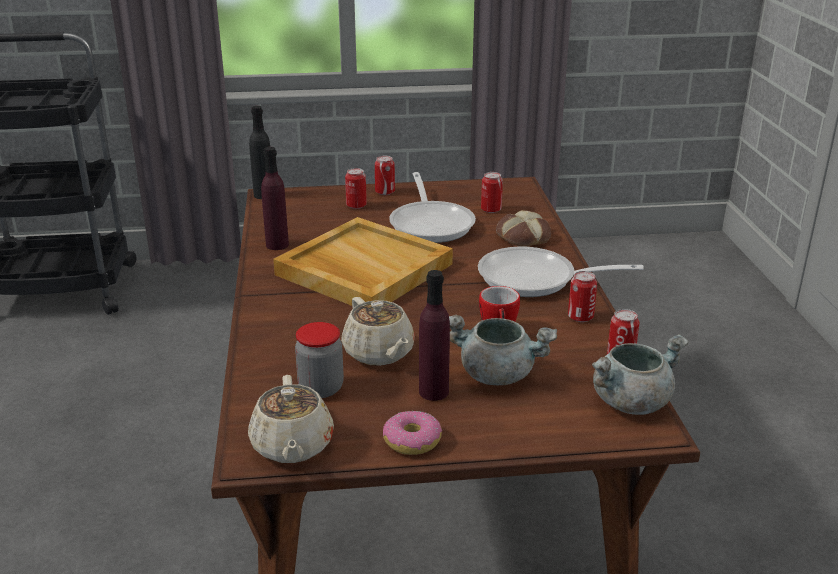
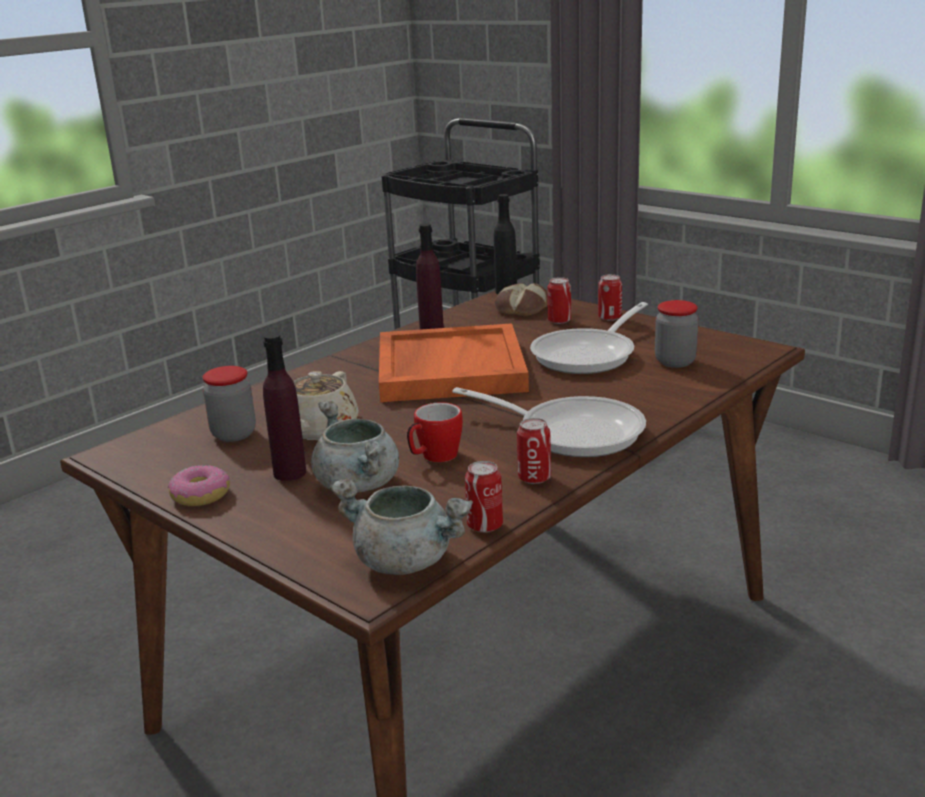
camera: 50 degrees right, 5 degrees down
(292, 446) = (138, 459): beige teapot -> none
(362, 269) = (449, 369): beige tray -> orange tray
(491, 210) = (675, 362): can -> jar
(522, 237) = (648, 394): bread -> bread (521, 308)
(536, 279) = (571, 432): frying pan -> frying pan turned 150 degrees clockwise

